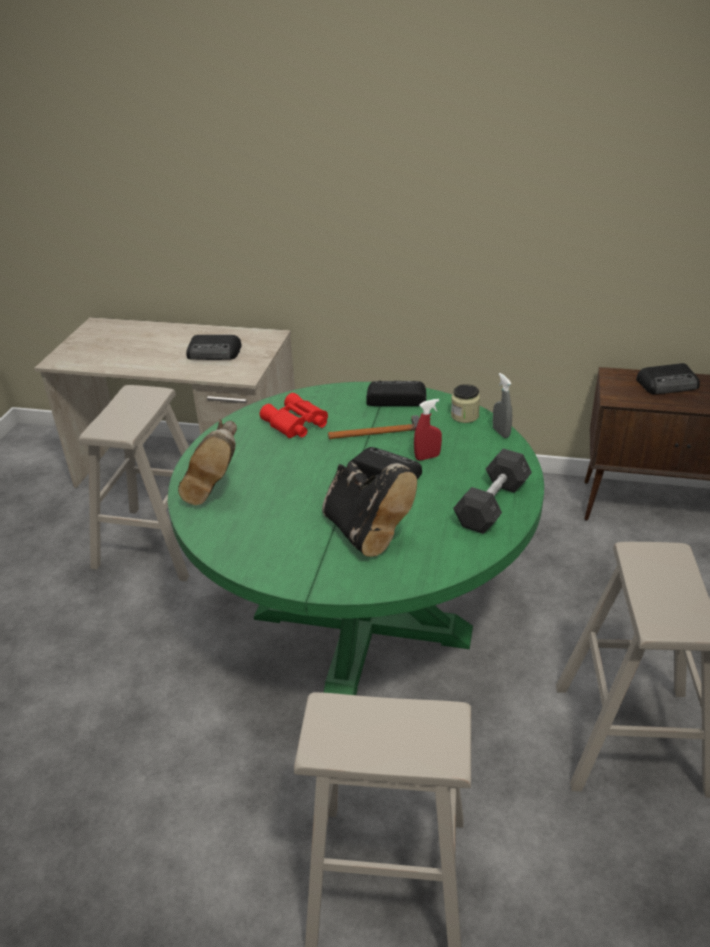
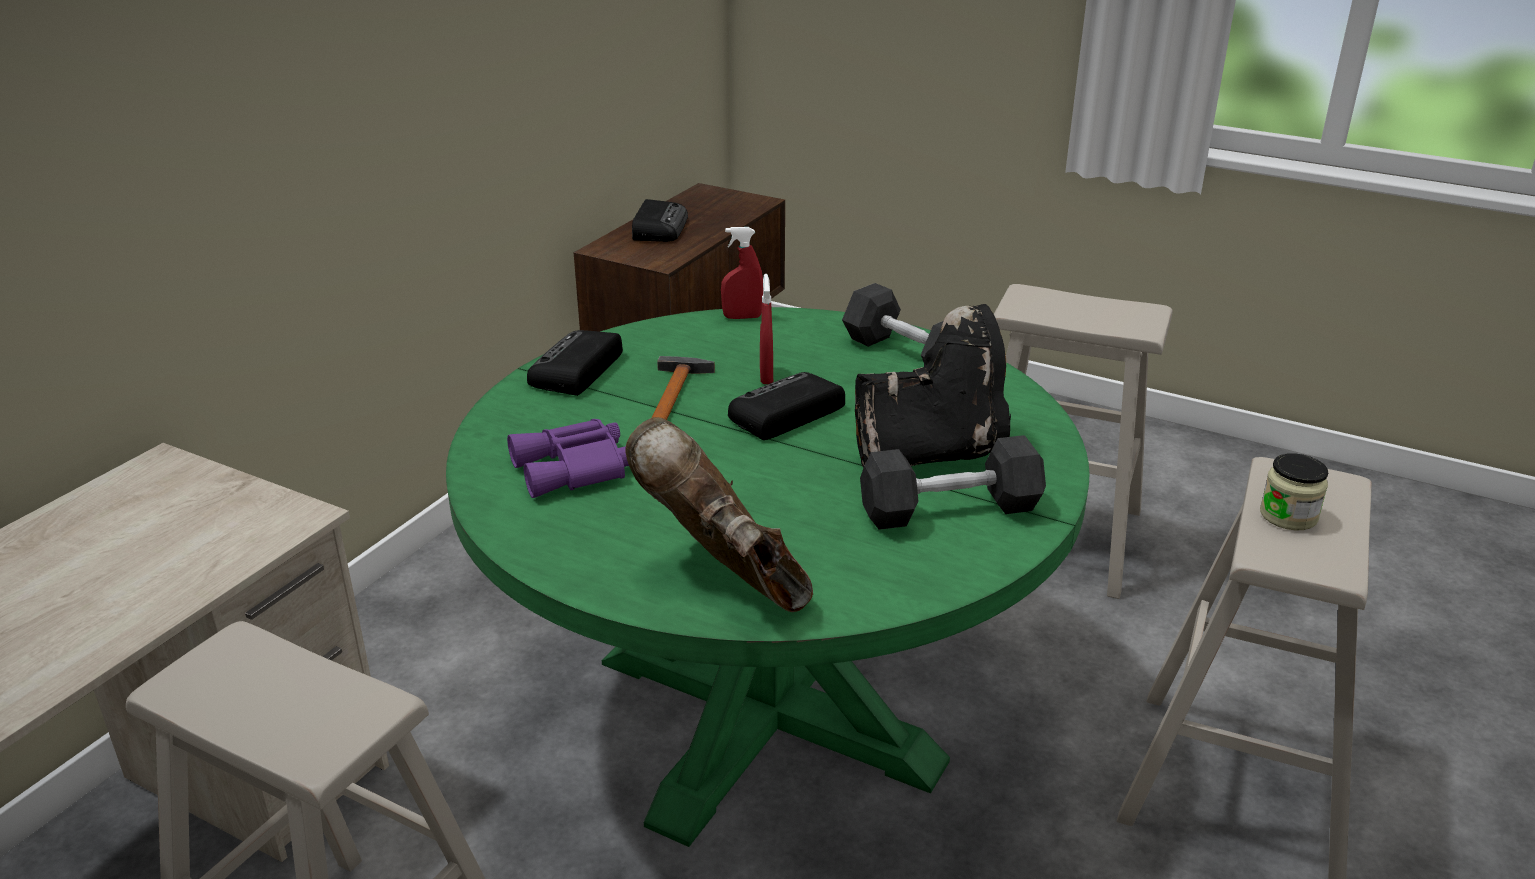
camera: 75 degrees left, 5 degrees down
(215, 353) = (138, 545): radio -> none
(215, 487) = (725, 577): brown boot -> brown boot turned 150 degrees counterclockwise
(295, 424) = (575, 469): red binoculars -> purple binoculars
(304, 549) = (950, 509): none -> grey dumbbell
(464, 416) = (677, 331): jar -> jar (1288, 516)
(501, 432) = (742, 317): grey spray bottle -> red spray bottle

